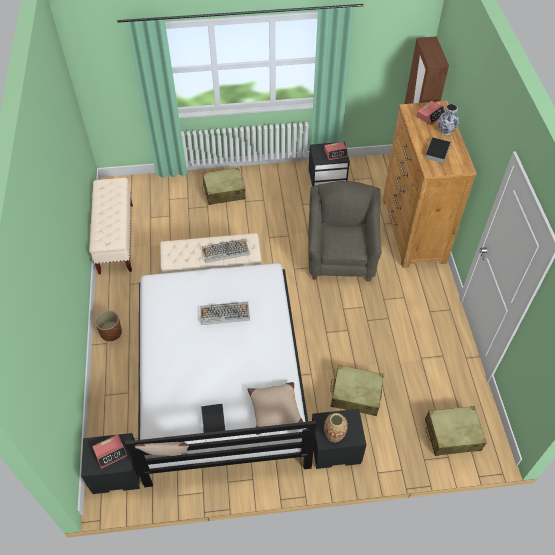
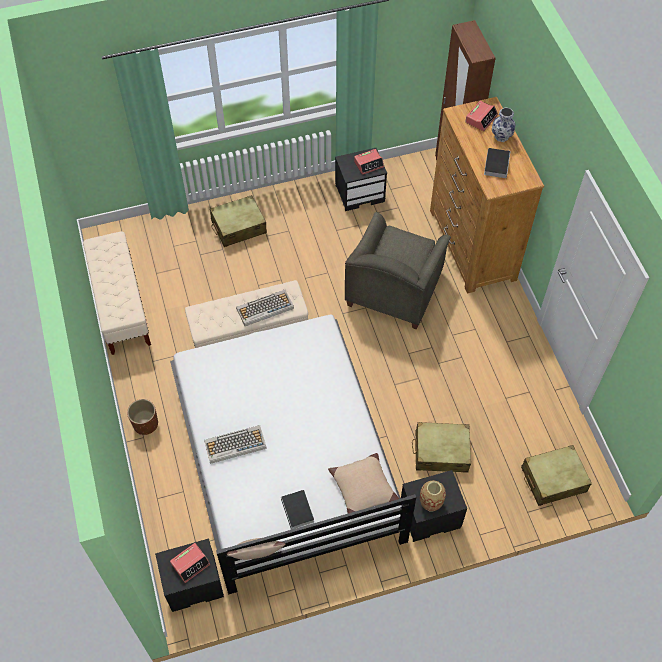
camera: 10 degrees left, 5 degrees up
(224, 314) = (282, 385): keyboard -> keyboard (234, 445)
(341, 255) = (394, 288): grey armchair -> grey armchair turned 150 degrees counterclockwise

